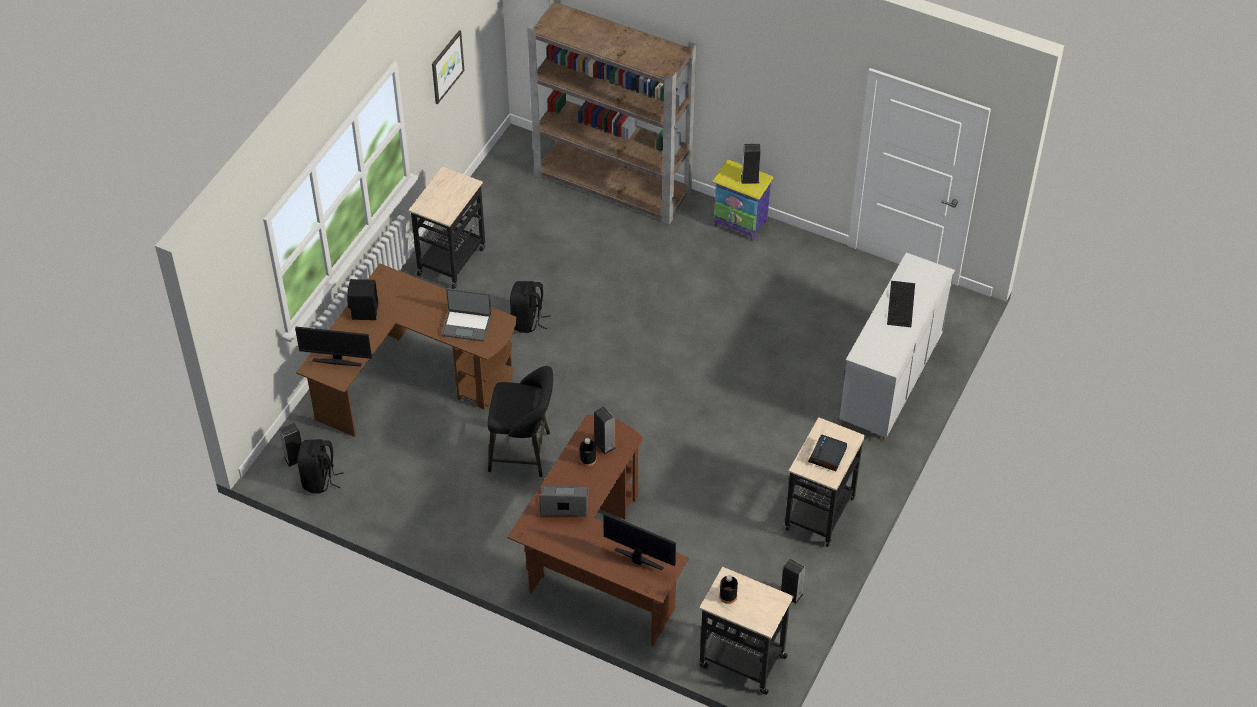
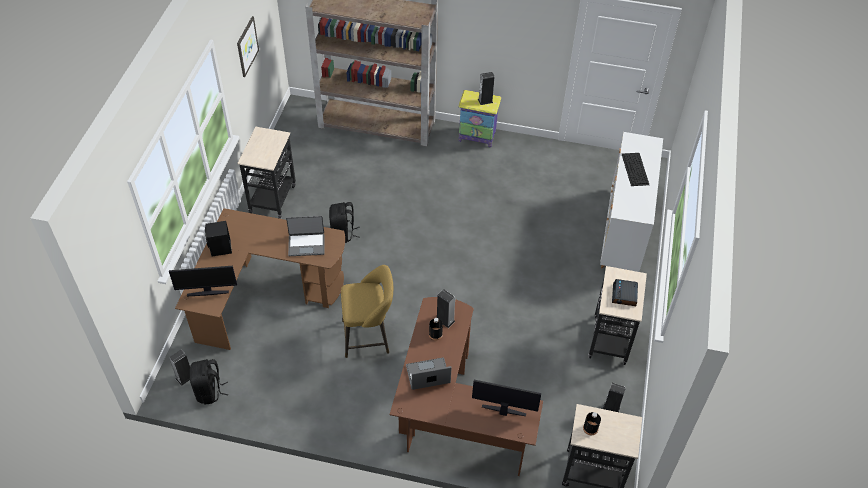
camera: 15 degrees left, 0 degrees up
(523, 452) = (369, 336): black stool -> yellow stool

